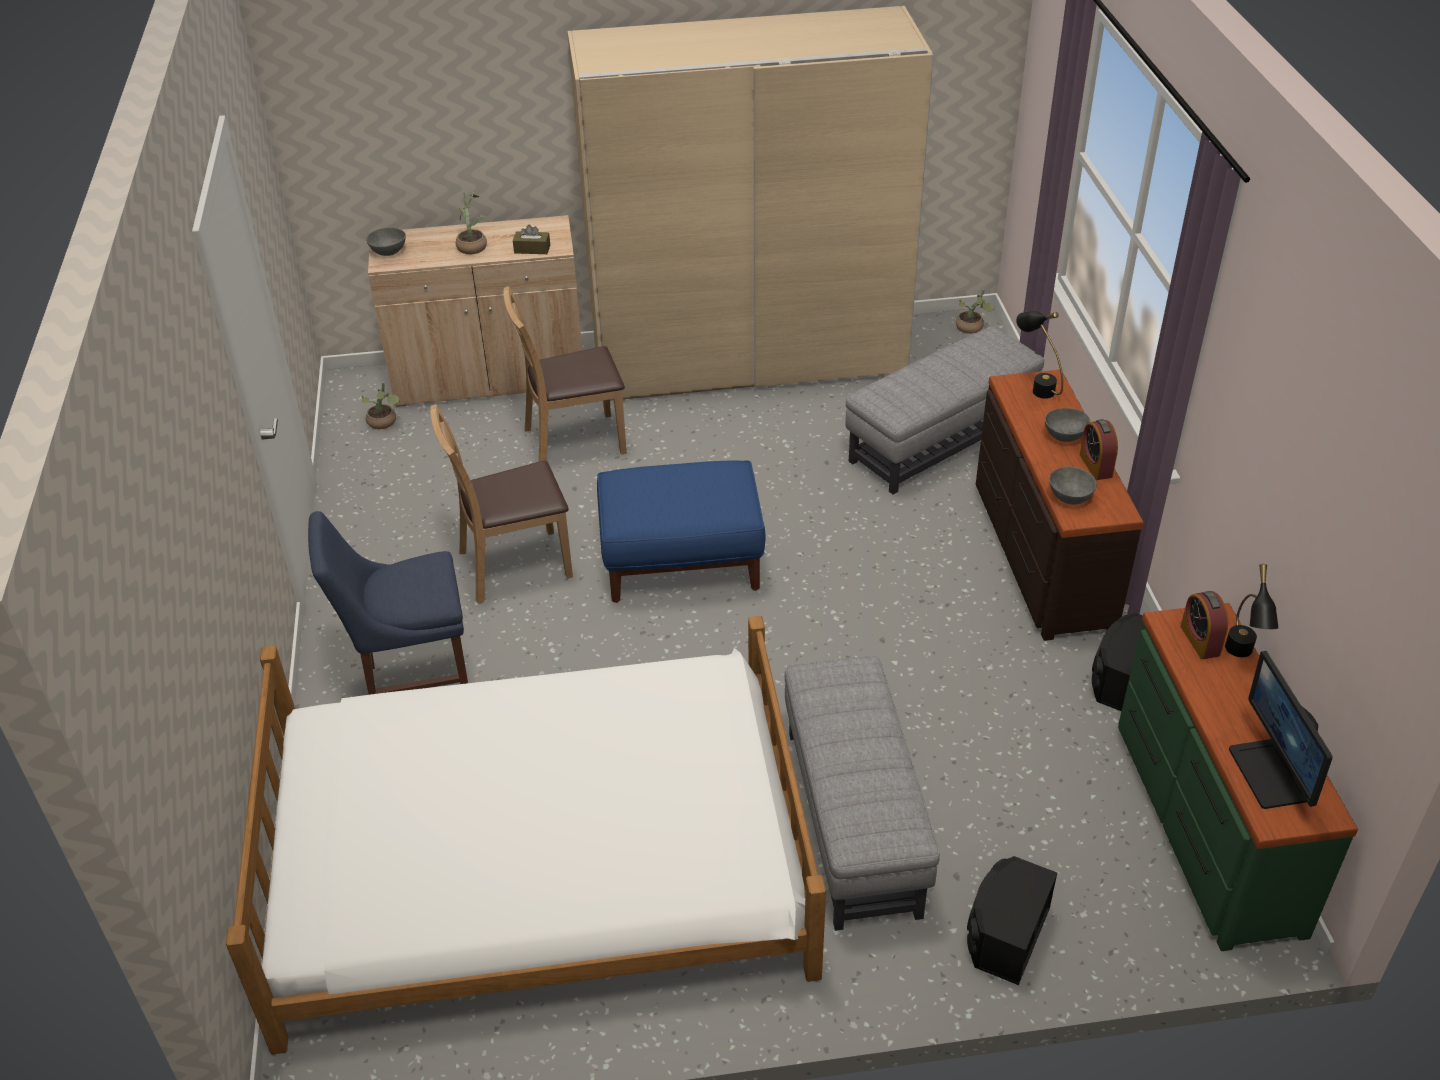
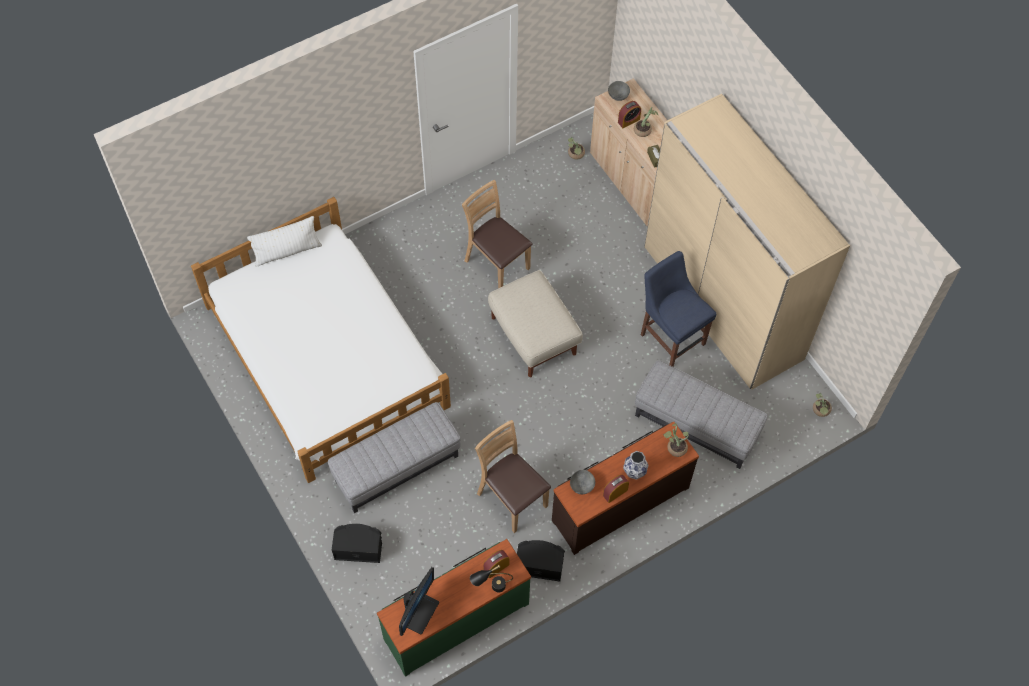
camera: 65 degrees right, 20 degrees up
(296, 802) = (287, 251): none -> white pillow
(412, 688) = (400, 261): blue chair -> blue chair (671, 337)
(442, 254) = (628, 120): none -> alarm clock
(573, 442) = (603, 247): brown chair -> brown chair (512, 498)
(682, 562) = (533, 335): blue ottoman -> beige ottoman
(1036, 386) = (675, 447): black table lamp -> potted plant
(1065, 436) = (634, 472): grey bowl -> vase
(1271, 774) = (419, 612): monitor -> monitor turned 150 degrees clockwise

